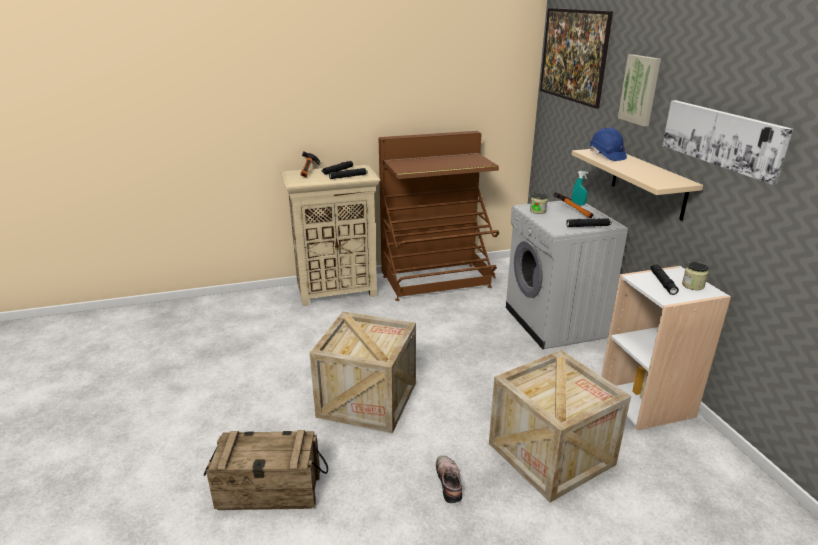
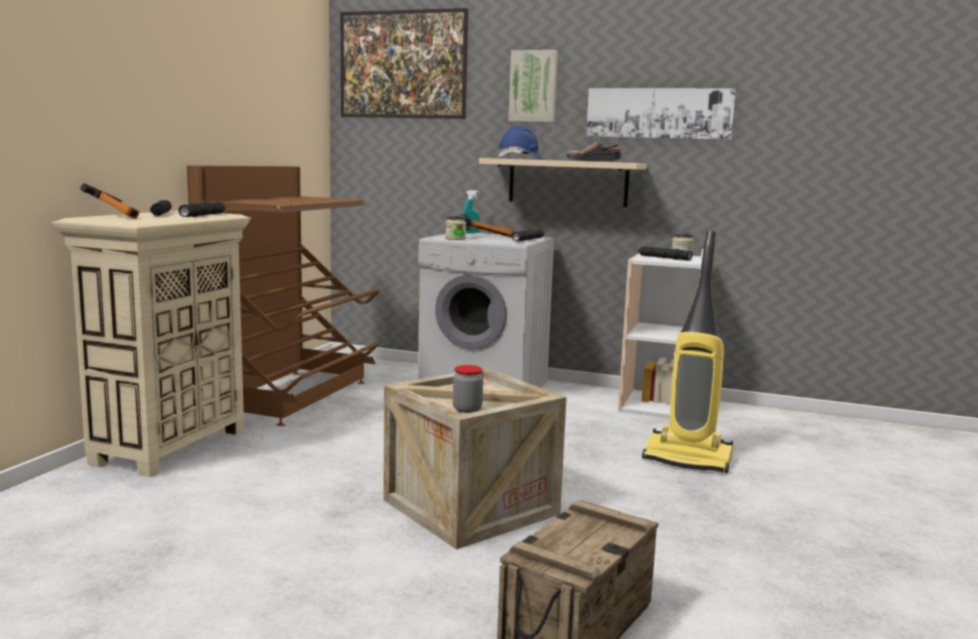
camera: 55 degrees left, 15 degrees down
(342, 347) = (467, 409): none -> jar
(450, 482) = (683, 513): shoe -> shoe (594, 161)
(551, 454) = (688, 459): crate -> vacuum cleaner

